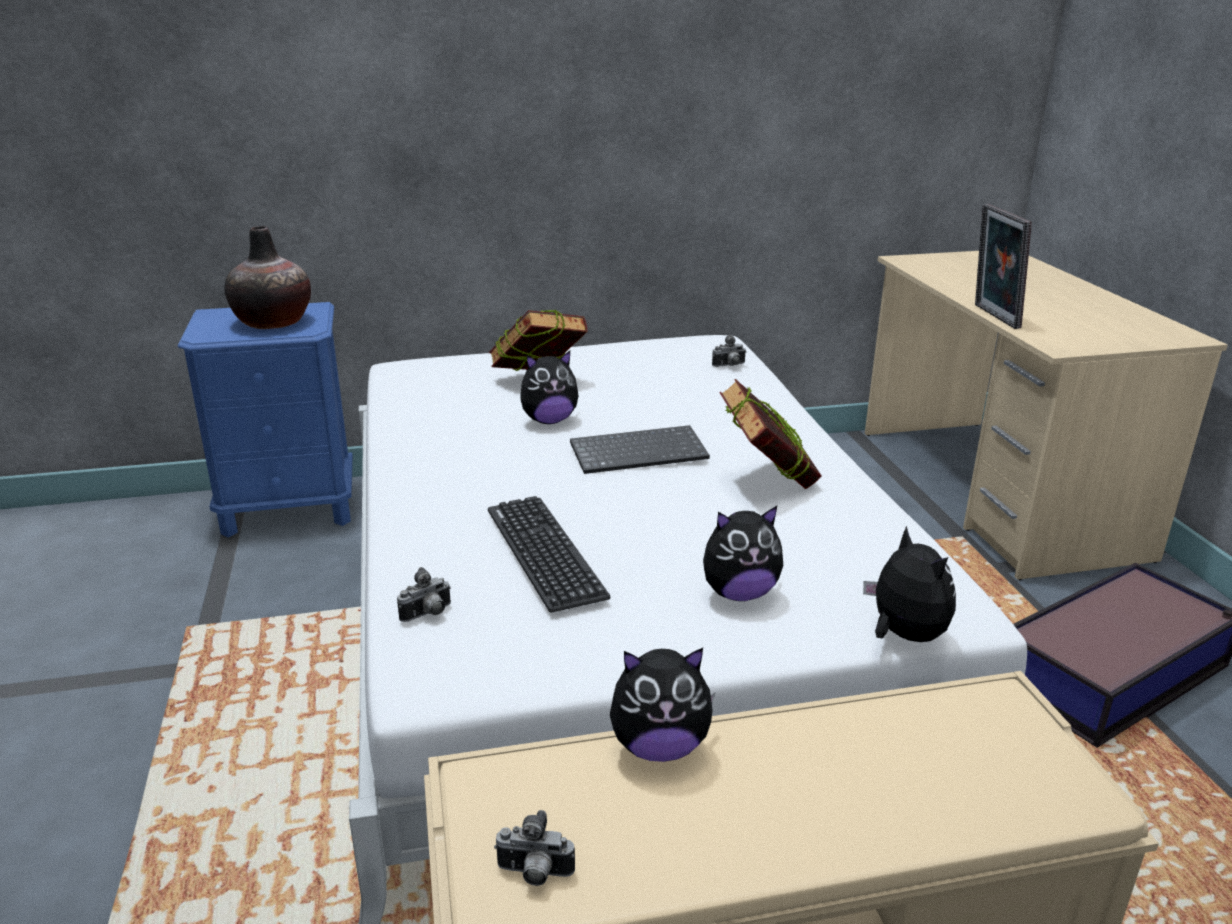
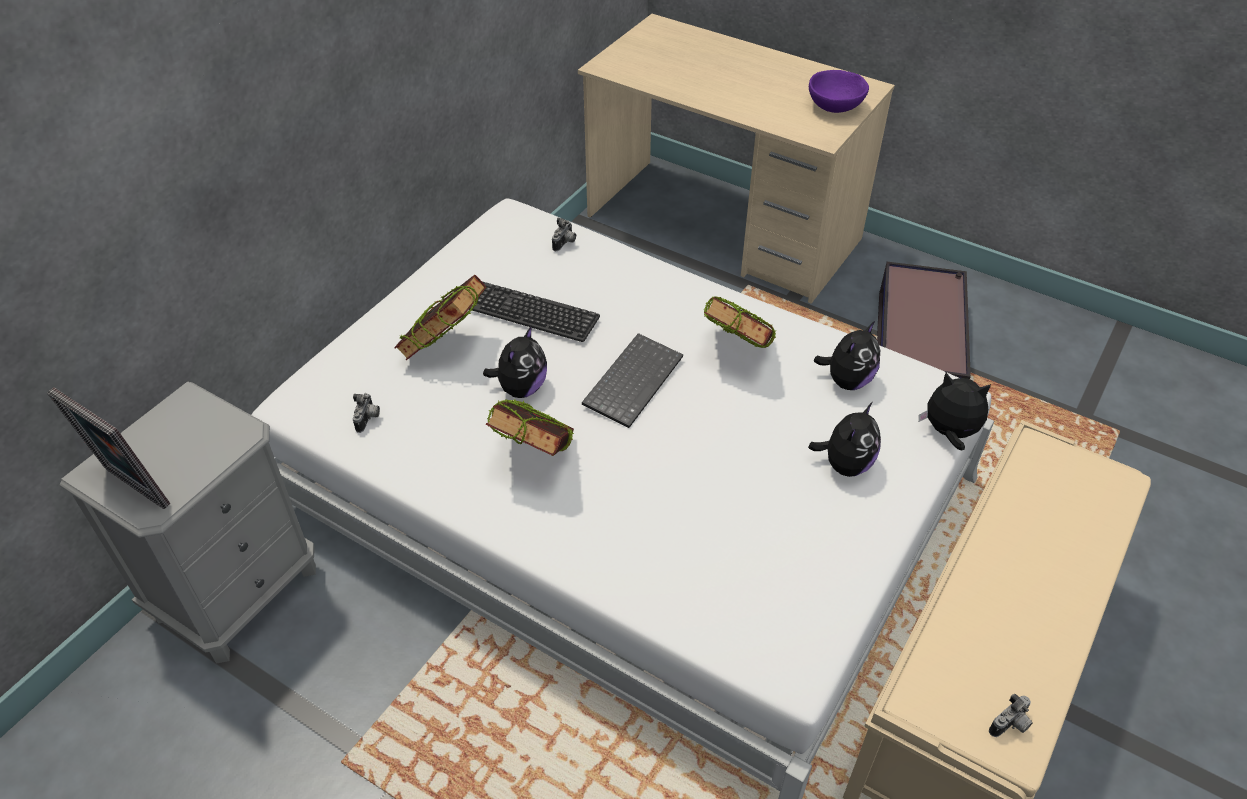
camera: 45 degrees left, 20 degrees up
(273, 322) = (188, 445): vase -> none
(290, 509) = (238, 592): blue nightstand -> grey nightstand
(428, 615) = (717, 623): camera -> camera (368, 419)
(484, 455) = (534, 458): none -> book
(544, 552) = (710, 518): keyboard -> keyboard (527, 311)
(659, 746) = (956, 605): plush toy -> plush toy (847, 380)
(992, 316) = (747, 120): picture frame -> picture frame (132, 490)
(1114, 336) = (835, 107): none -> purple bowl

